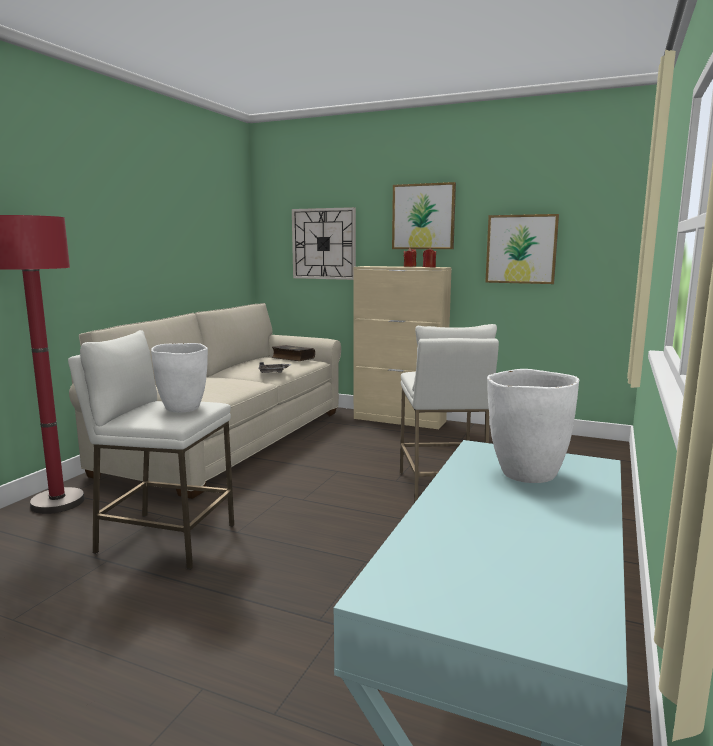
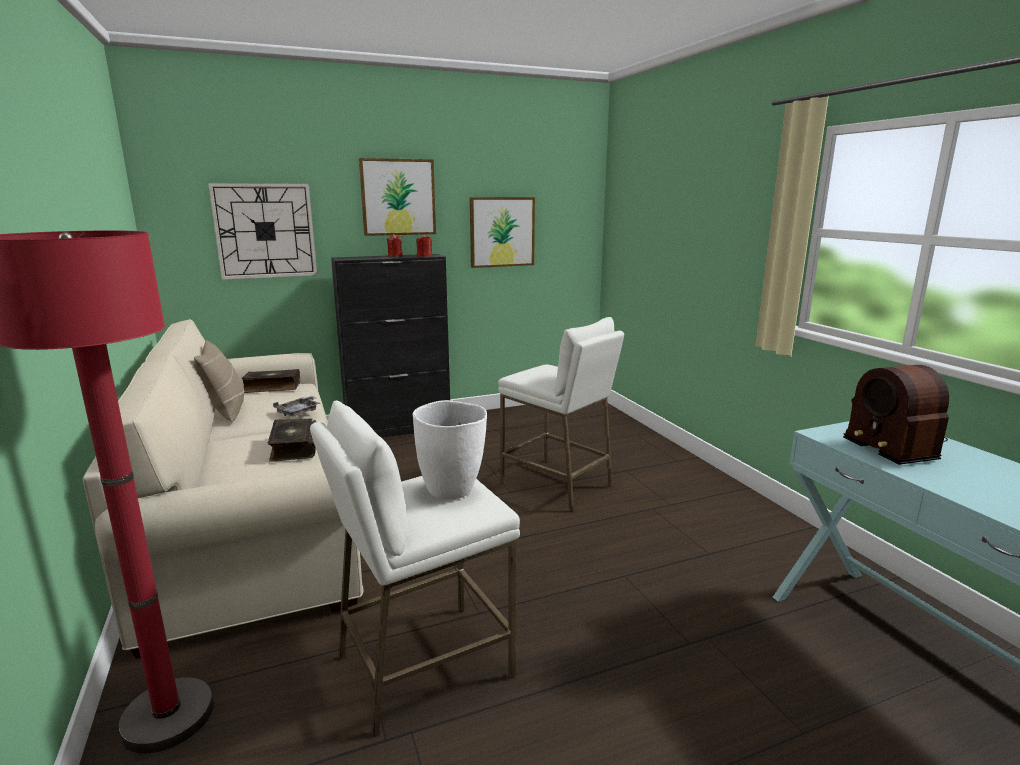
camera: 45 degrees left, 5 degrees up
(224, 386) = (293, 448): none -> book
(242, 364) = (225, 411): none -> beige pillow
(400, 420) = (399, 429): beige cabinet -> black cabinet
(526, 474) = (893, 443): white vase -> radio

